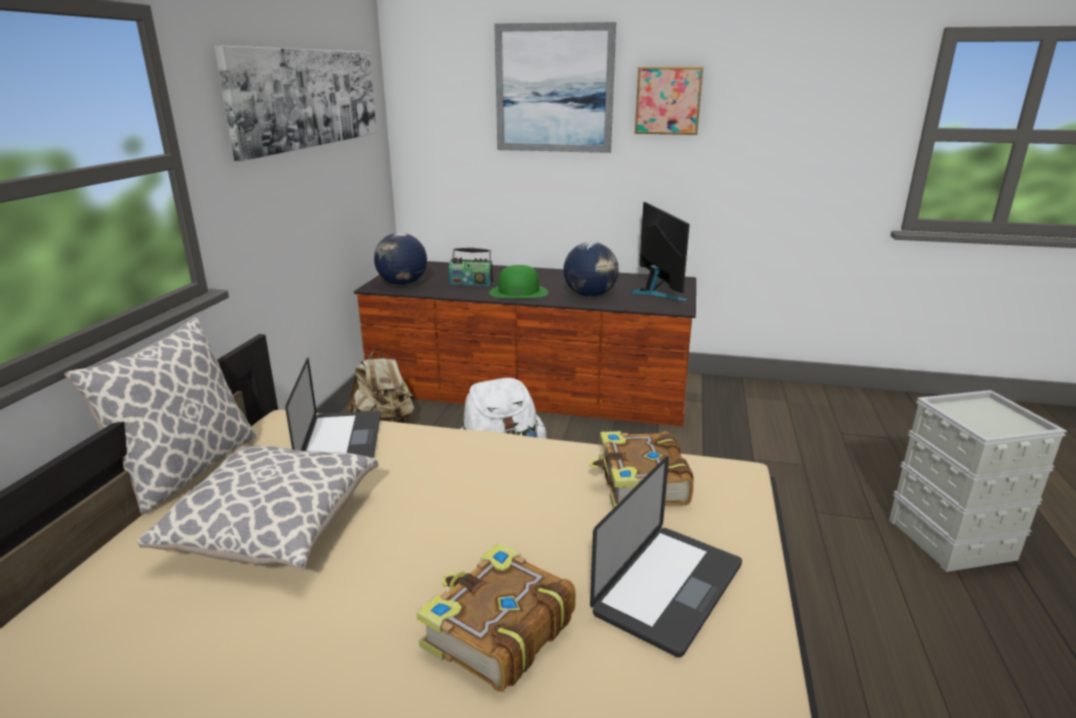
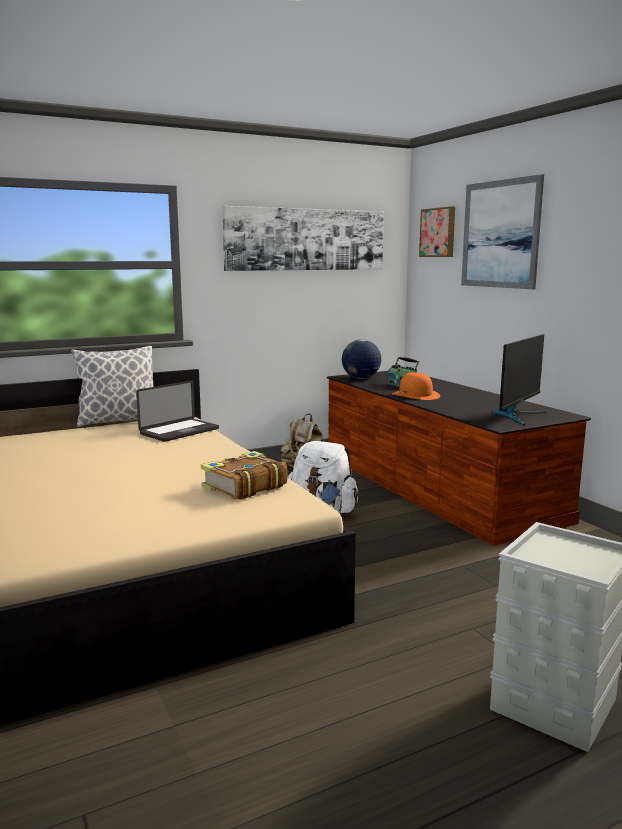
camera: 50 degrees right, 10 degrees down
(274, 529) = (92, 444): pillow -> none
(496, 631) = (66, 492): book -> none
(519, 292) = (416, 395): green hat -> orange hat
(590, 295) = (457, 406): globe -> none
(668, 100) = (579, 241): picture -> picture (438, 232)
(668, 589) = (144, 513): laptop -> none

